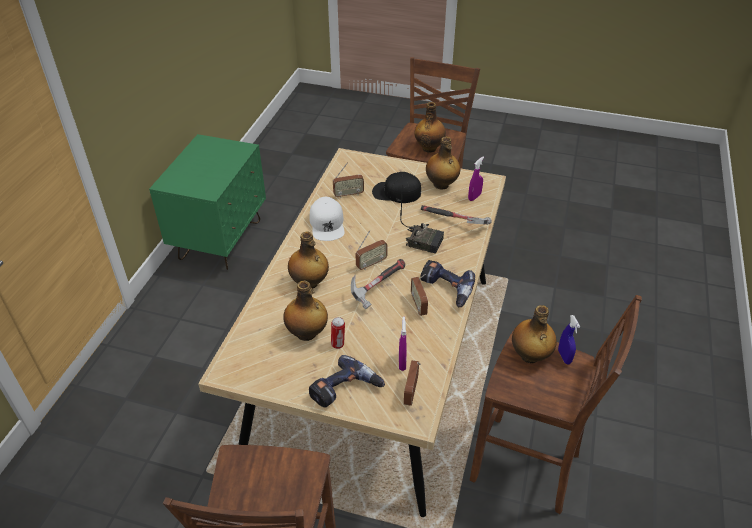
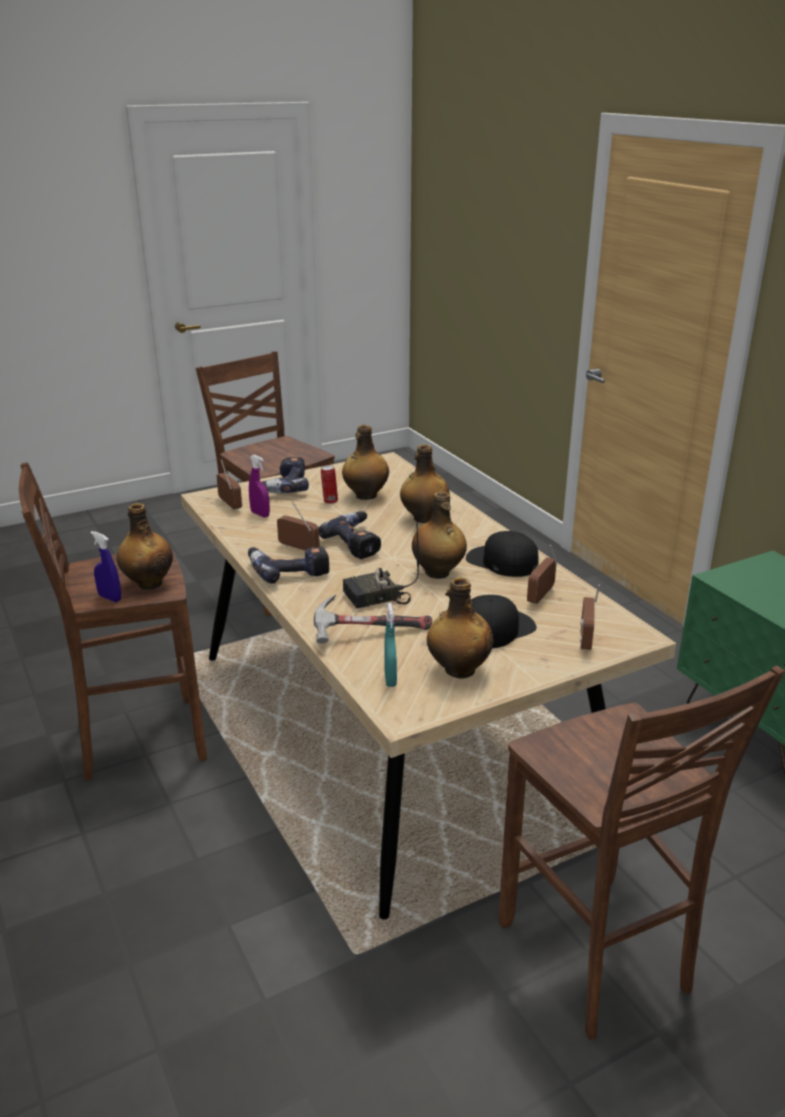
camera: 135 degrees right, 15 degrees down
(327, 224) = (502, 561): white cap -> black cap
(371, 264) = (395, 554): radio -> radio (586, 640)
(377, 287) = (358, 543): hammer -> power drill
(429, 148) = (593, 748): bottle -> bottle (438, 573)
(474, 197) = (390, 679): purple spray bottle -> turquoise spray bottle

